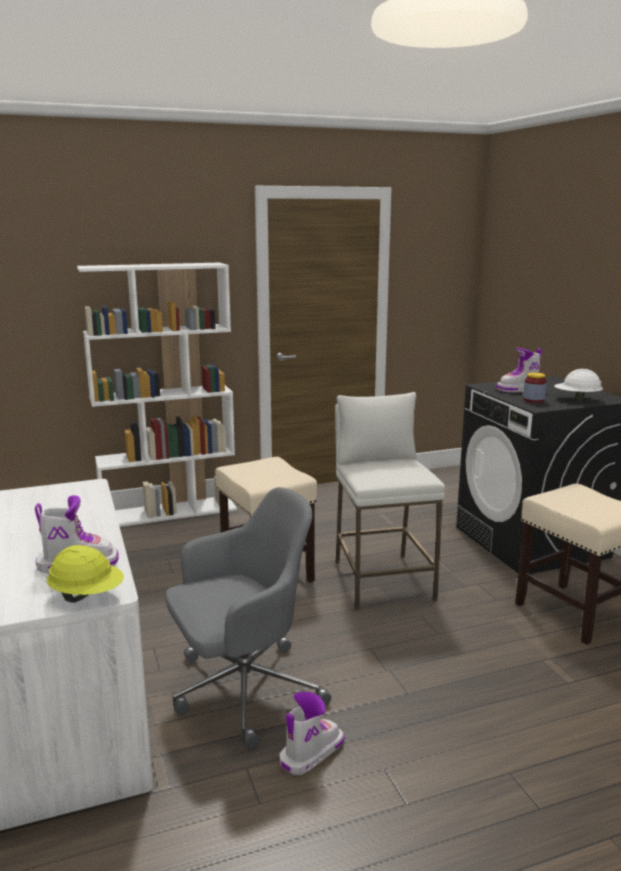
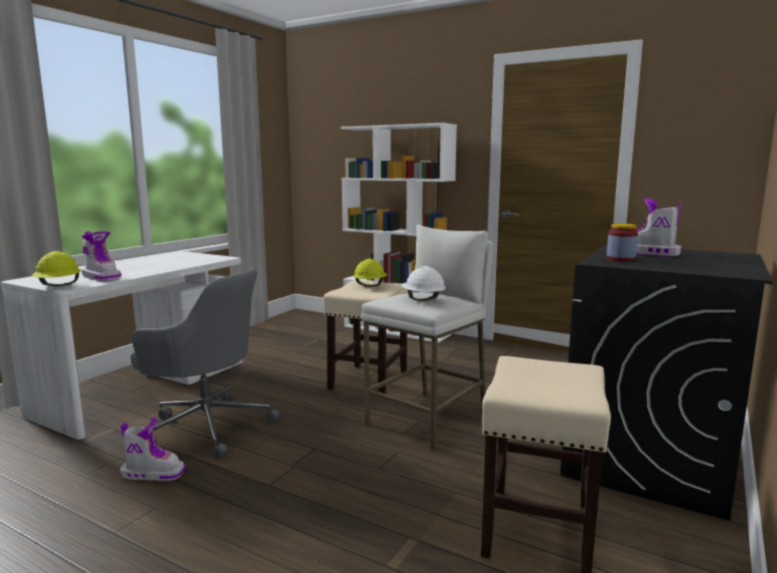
camera: 50 degrees right, 5 degrees down
(255, 469) = (370, 285): none -> yellow hard hat
(576, 399) = (683, 266): white hard hat -> white hard hat (422, 299)

